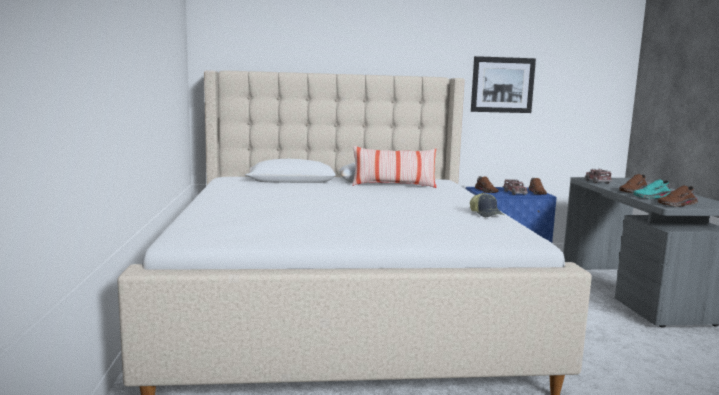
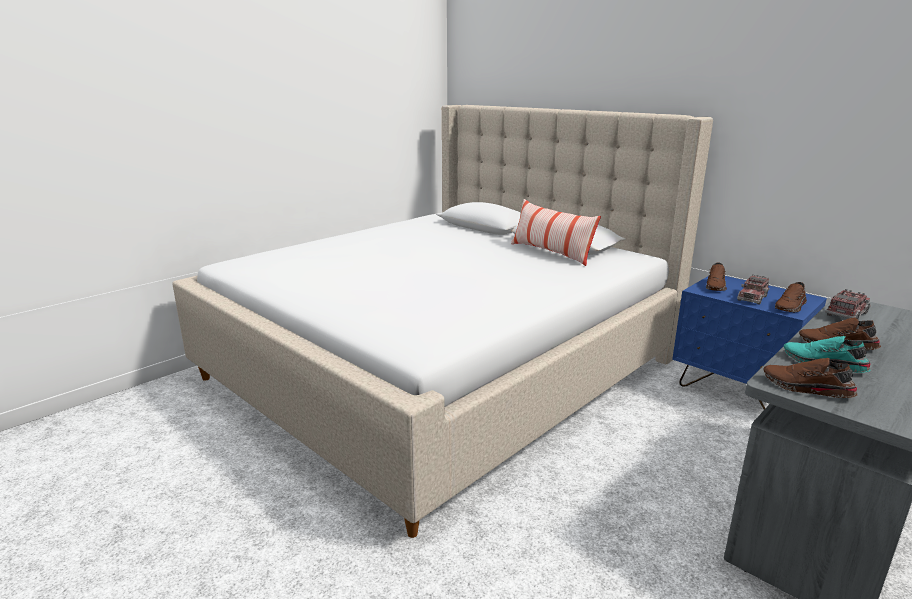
camera: 50 degrees right, 10 degrees up
(486, 214) = (503, 311): cap -> none
(502, 85) = (790, 128): picture -> none

